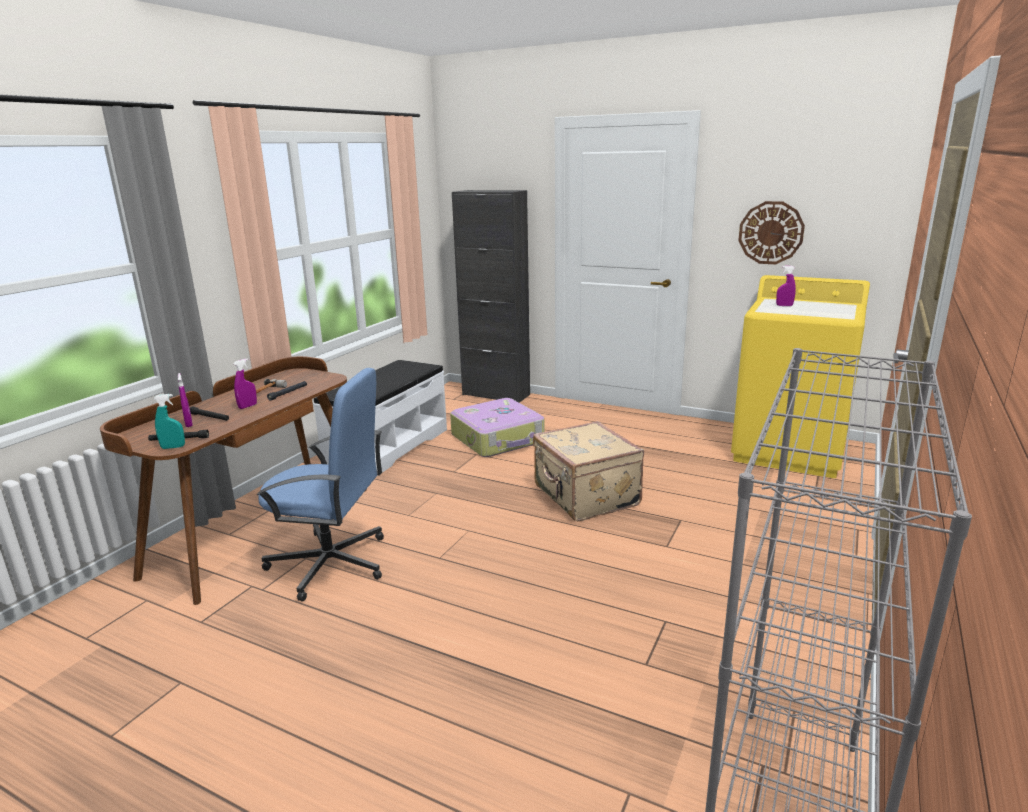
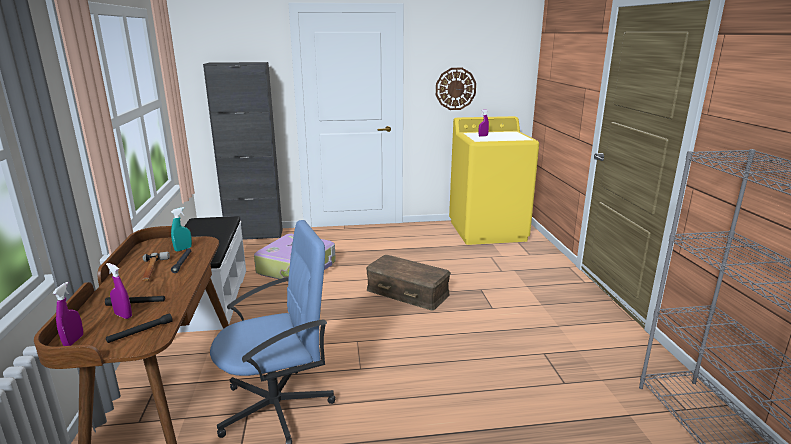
camera: 35 degrees left, 0 degrees up
(173, 447) = (148, 341): turquoise spray bottle -> turquoise spray bottle (183, 249)
(248, 406) = (160, 283): purple spray bottle -> purple spray bottle (73, 341)
(585, 497) = (408, 292): beige suitcase -> brown storage box

